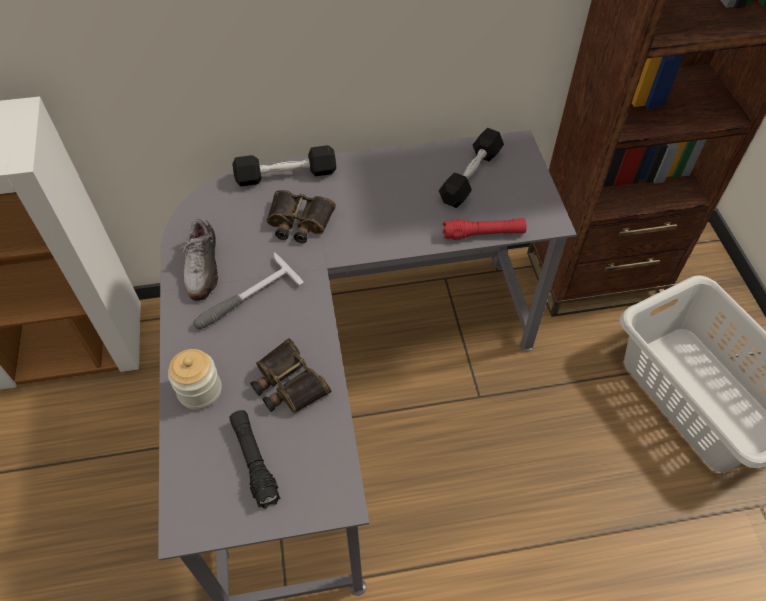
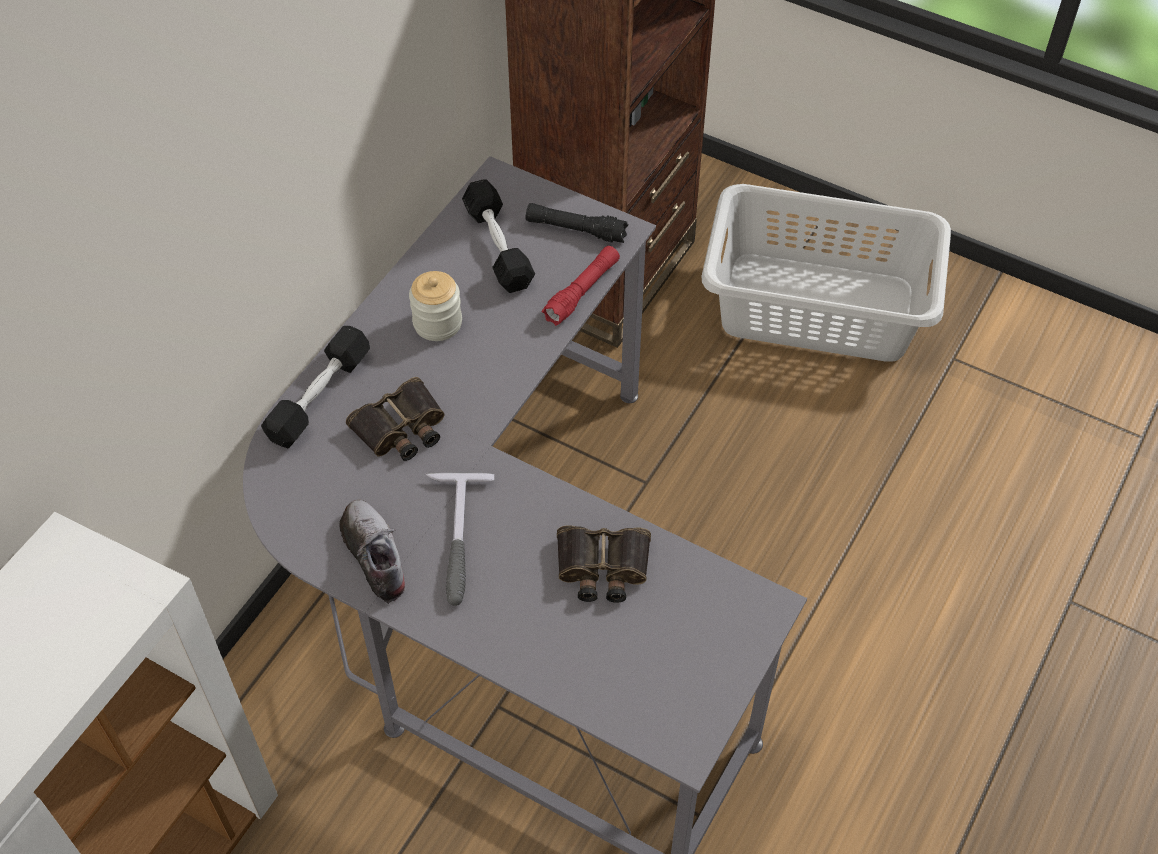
camera: 50 degrees left, 0 degrees up
(200, 391) = (538, 649): jar -> jar (437, 323)
(202, 268) = (374, 554): shoe -> shoe turned 150 degrees counterclockwise
(254, 461) = (665, 649): black flashlight -> black flashlight (575, 230)

